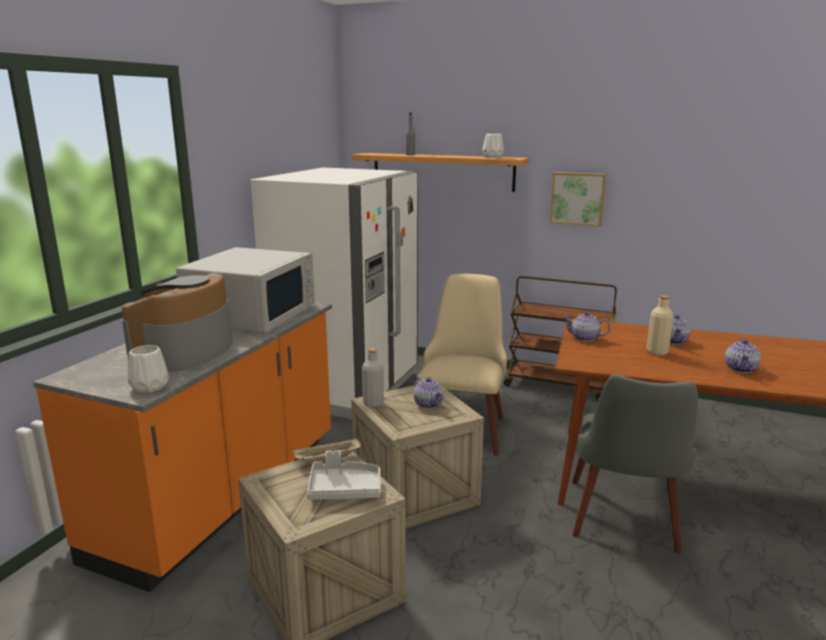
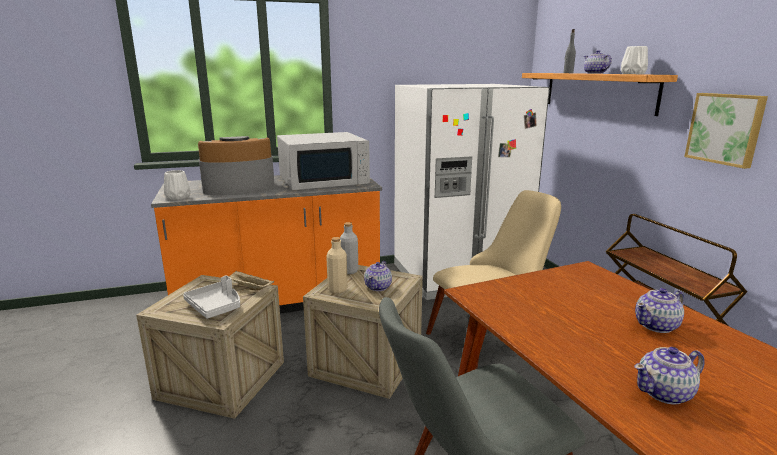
camera: 50 degrees right, 0 degrees up
(585, 338) = (550, 281): teapot -> teapot (595, 73)
(657, 352) = (595, 324): beige bottle -> beige bottle (337, 290)

